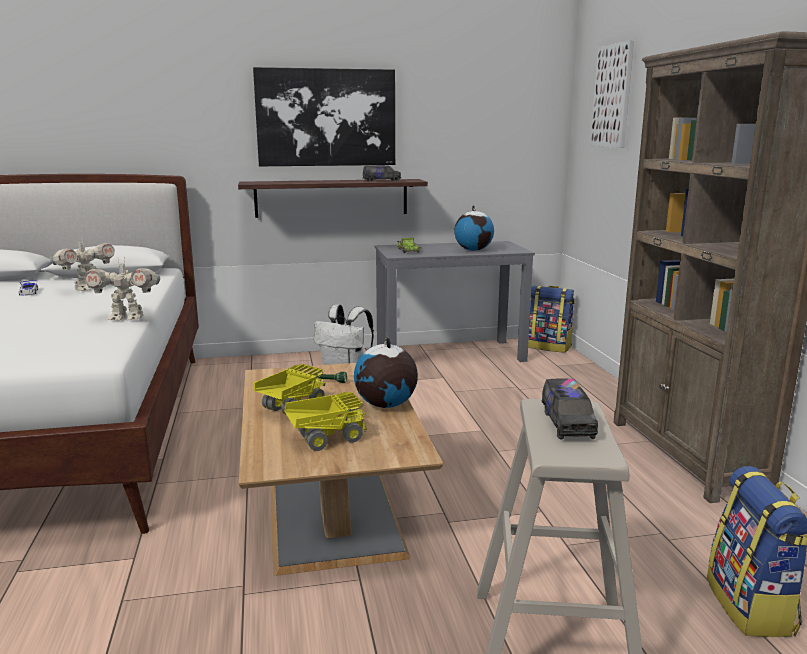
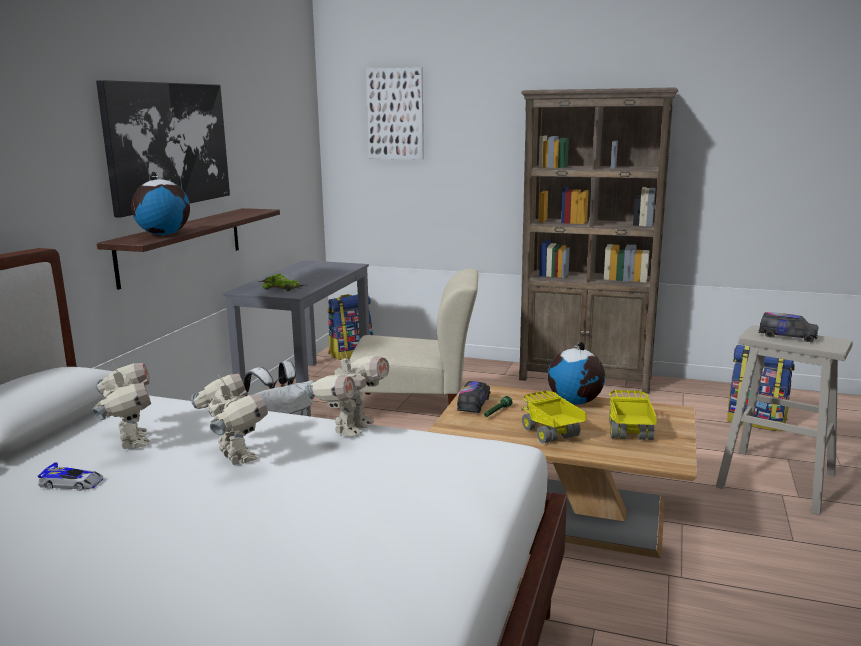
camera: 60 degrees left, 0 degrees up
(69, 307) = (234, 457): none -> toy robot
(381, 180) = (238, 215): toy truck -> toy truck (474, 404)
(470, 397) = (416, 408): none -> beige chair
(473, 250) = (323, 273): globe -> globe (163, 234)

